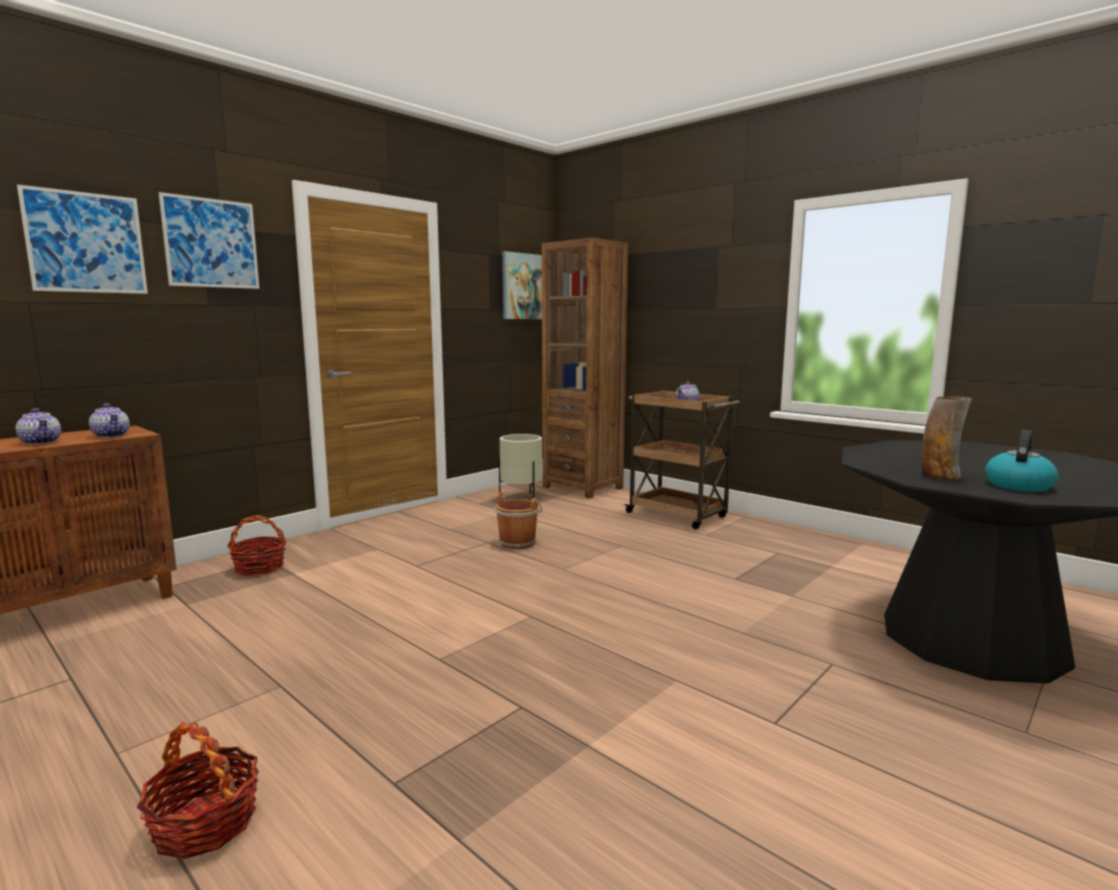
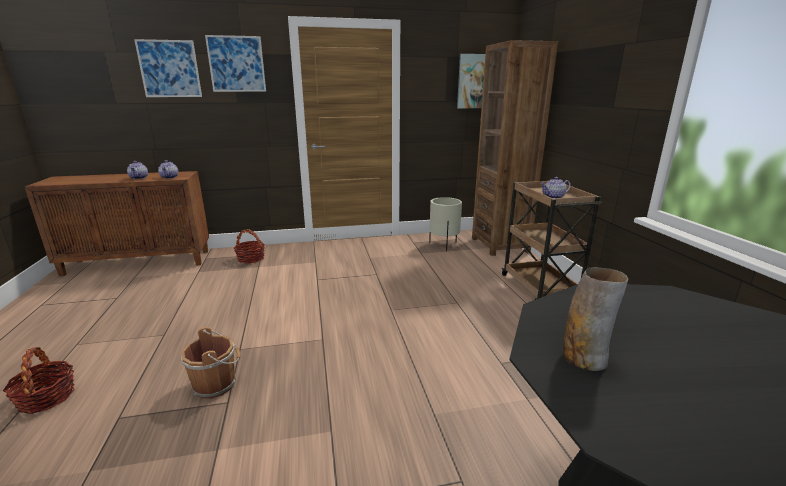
camera: 35 degrees right, 10 degrees up
(518, 542) = (394, 279): brown bucket -> brown bucket (217, 384)
(1018, 485) = (654, 412): kettle -> none

